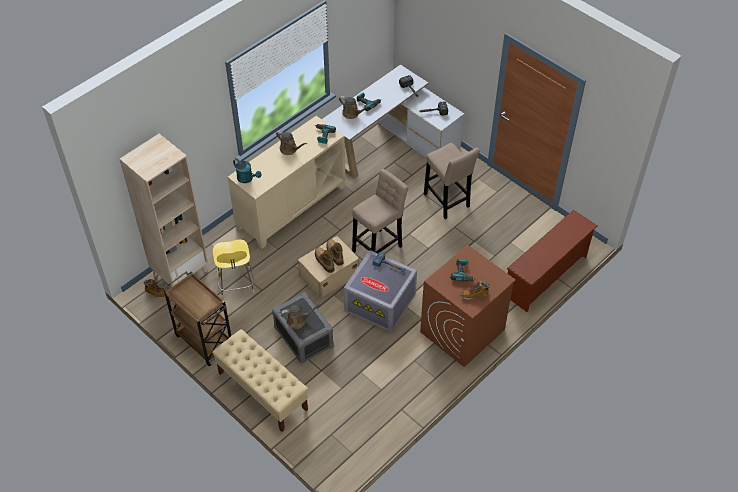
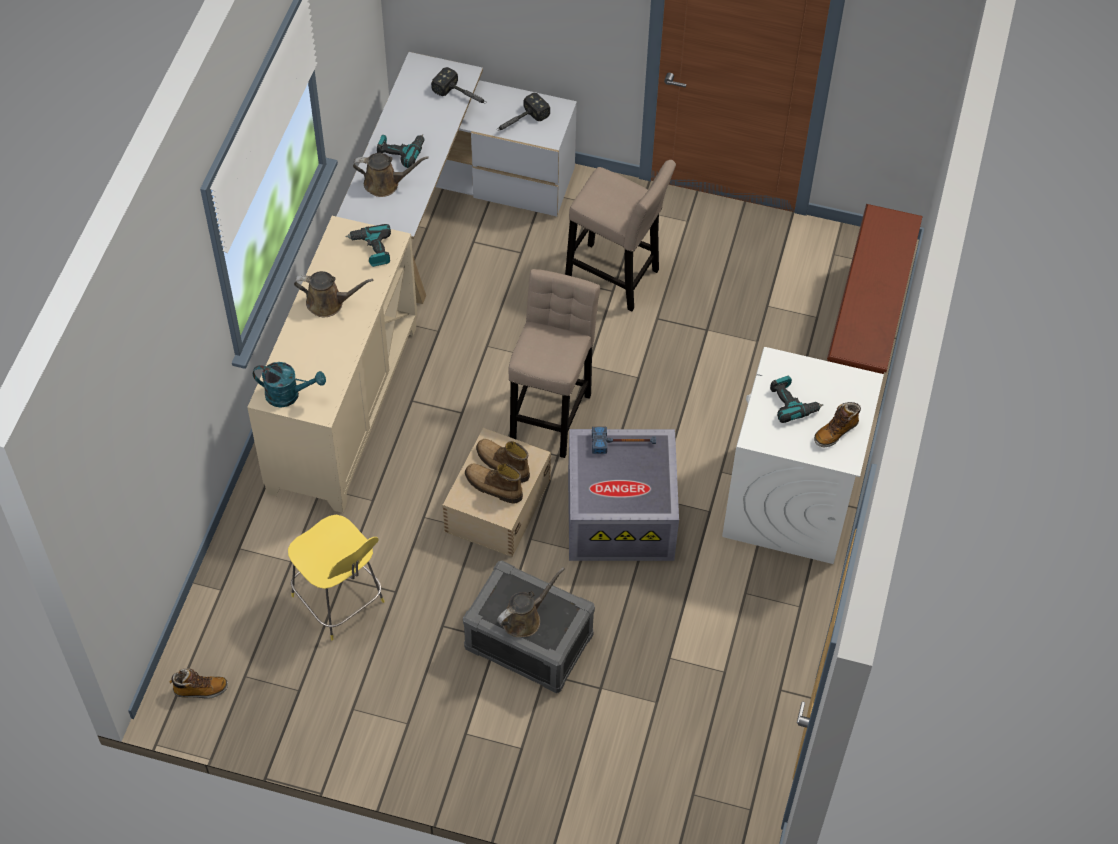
camera: 30 degrees left, 5 degrees up
(180, 272) = (219, 629): beige bookcase -> none
(204, 340) = (353, 736): brown cart -> none
(262, 391) = (523, 777): beige bench -> none
(462, 331) = (790, 502): brown washing machine -> white washing machine

